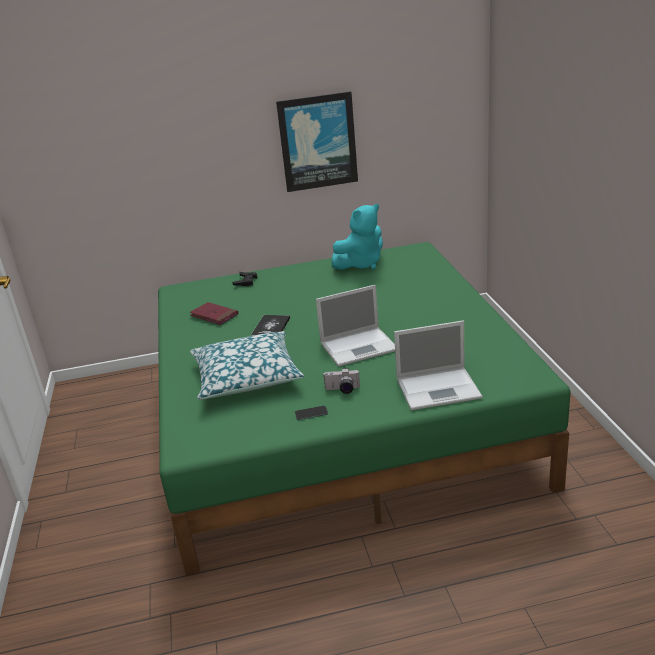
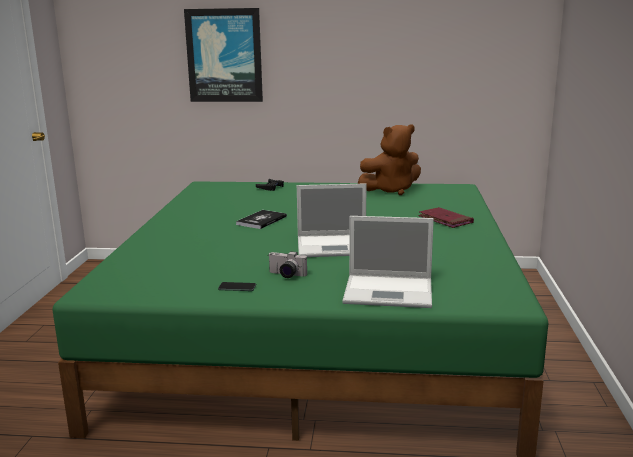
camera: 15 degrees right, 10 degrees down
(214, 315) = (219, 205): red book -> red book (445, 220)
(247, 376) = (204, 250): pillow -> none
(318, 142) = (367, 60): picture -> picture (224, 55)
(361, 264) = (391, 190): turquoise plush toy -> brown plush toy

